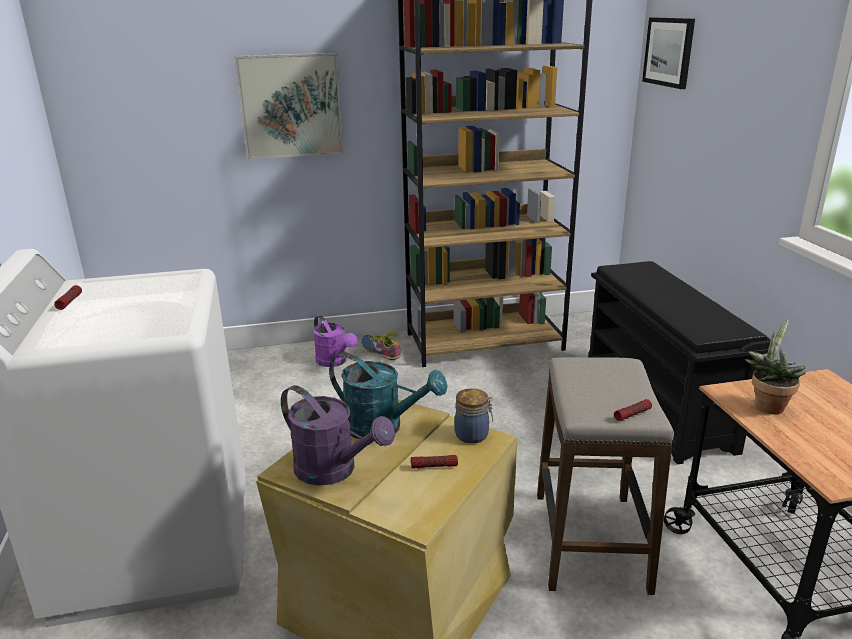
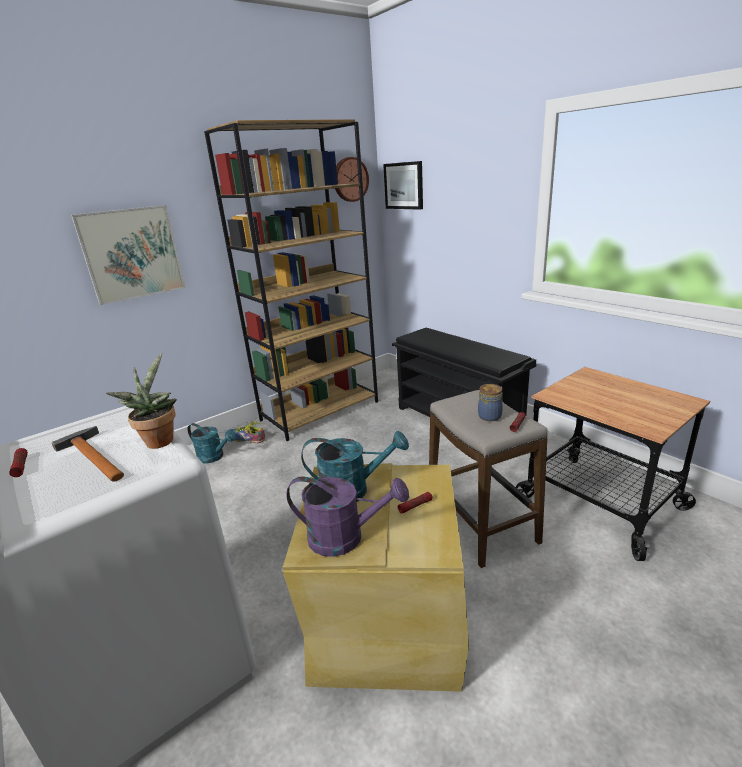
camera: 25 degrees left, 0 degrees up
(124, 309) = (93, 456): none -> hammer
(335, 362) = (214, 457): purple watering can -> turquoise watering can
(473, 435) = (421, 473): jar -> jar (490, 416)
(594, 36) = (349, 179): none -> wall clock
(767, 405) = (577, 396): potted plant -> potted plant (159, 440)

